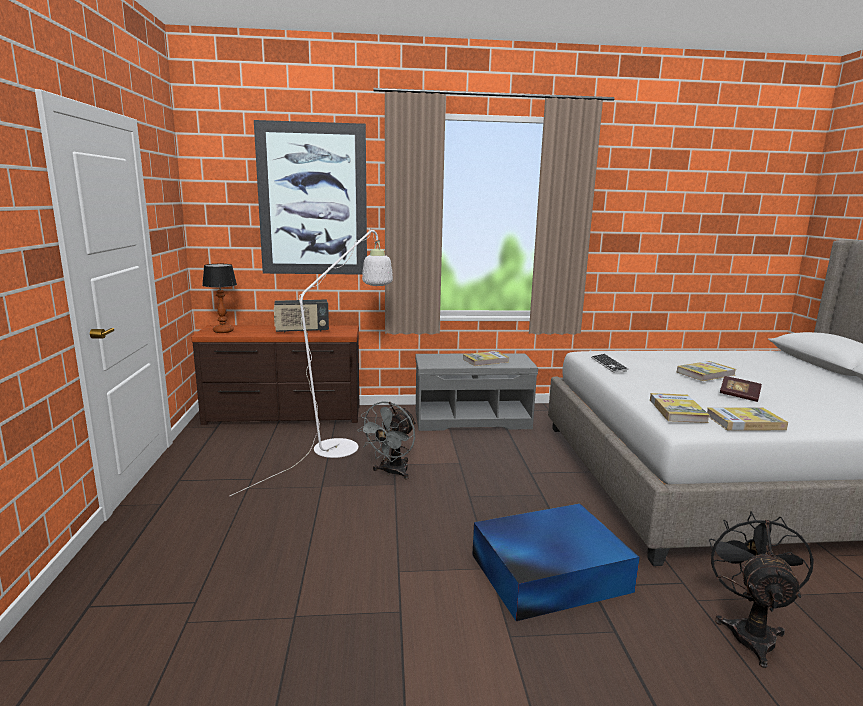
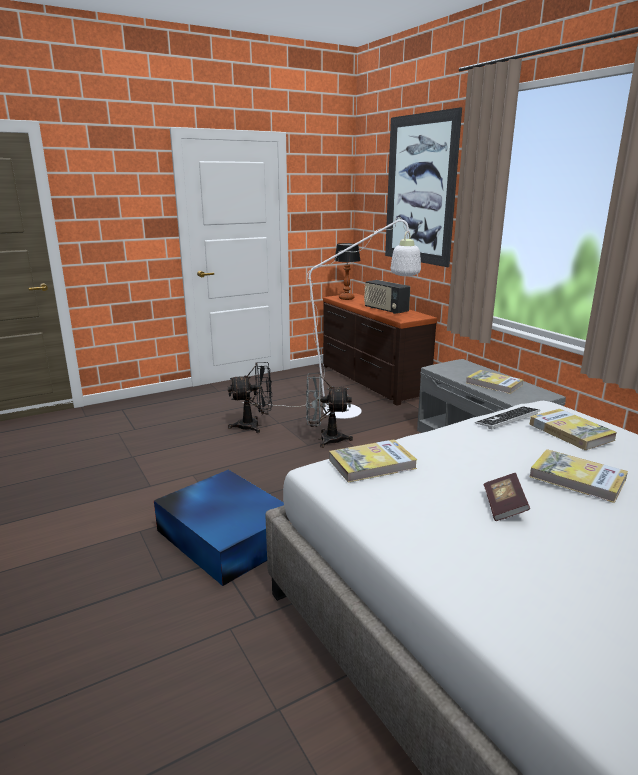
camera: 65 degrees right, 5 degrees up
(745, 422) = (382, 508): book -> book (570, 432)
(750, 631) = (194, 668): black fan -> black fan (254, 426)

